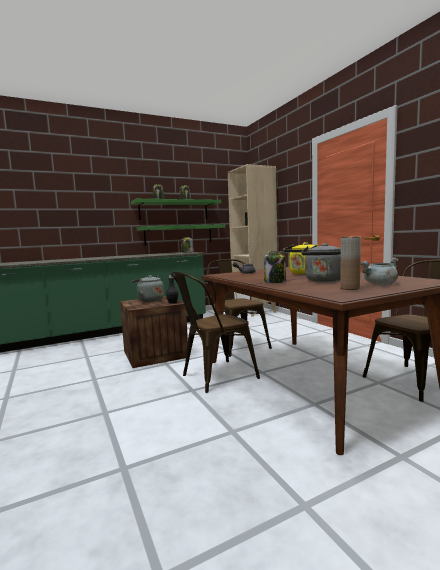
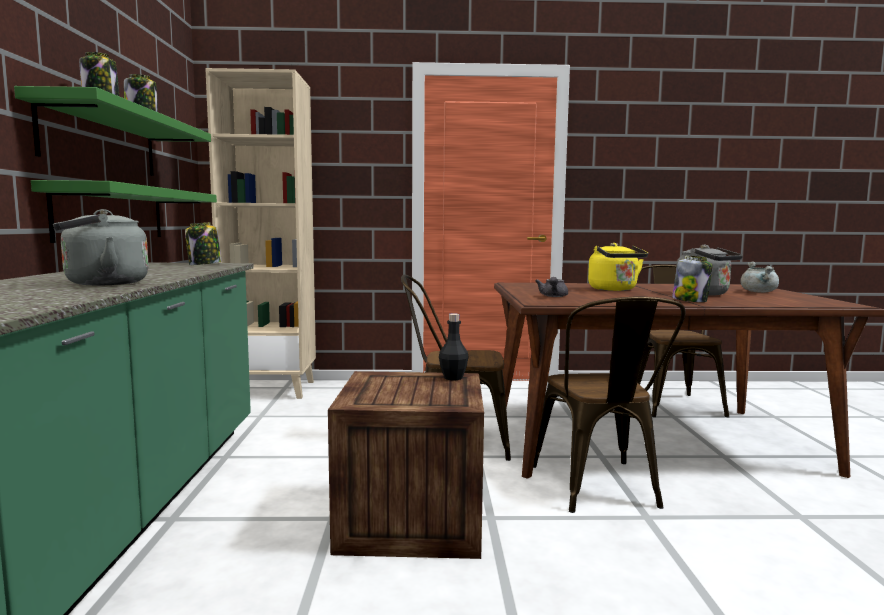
camera: 65 degrees left, 0 degrees up
(149, 300) = (386, 388): grey kettle -> grey kettle (101, 283)
(350, 288) = (782, 297): brown vase -> none

